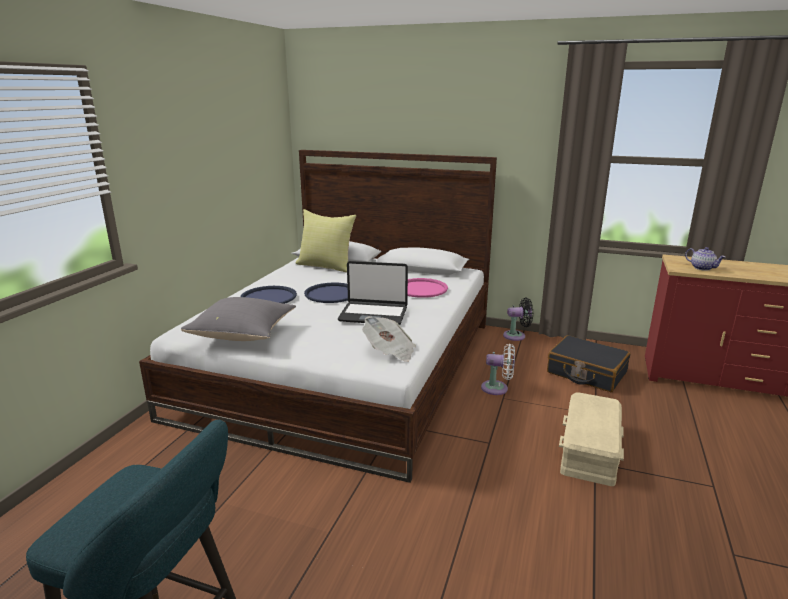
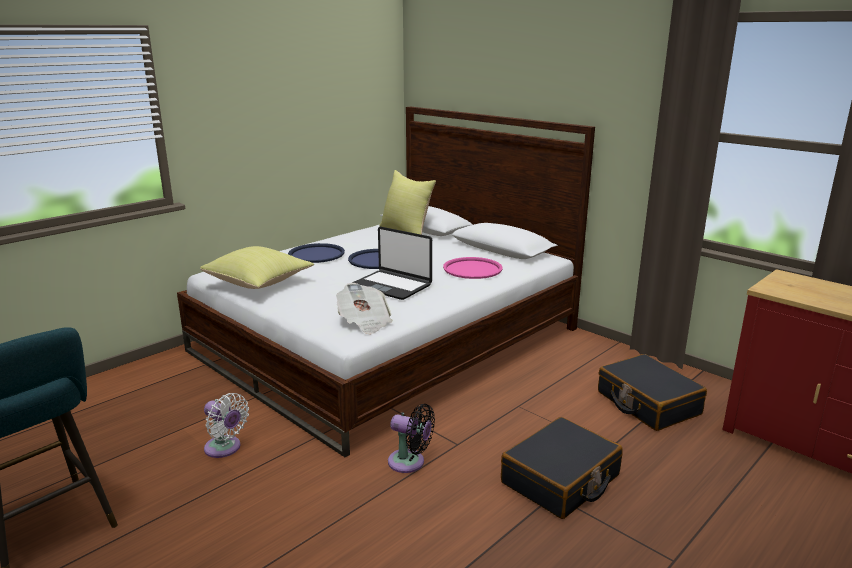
camera: 25 degrees right, 0 degrees up
(244, 334) = (260, 283): grey pillow -> yellow pillow
(497, 388) = (522, 395): white fan -> white fan (225, 448)
(516, 336) = (603, 346): black fan -> black fan (410, 462)
(588, 449) = (561, 480): beige storage box -> black suitcase
(702, 268) = (803, 293): teapot -> none

